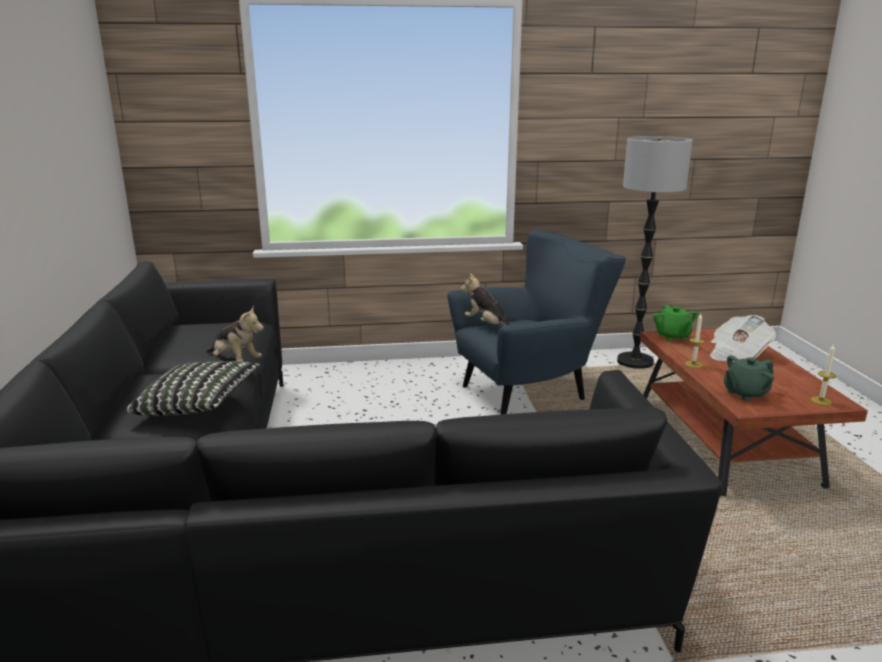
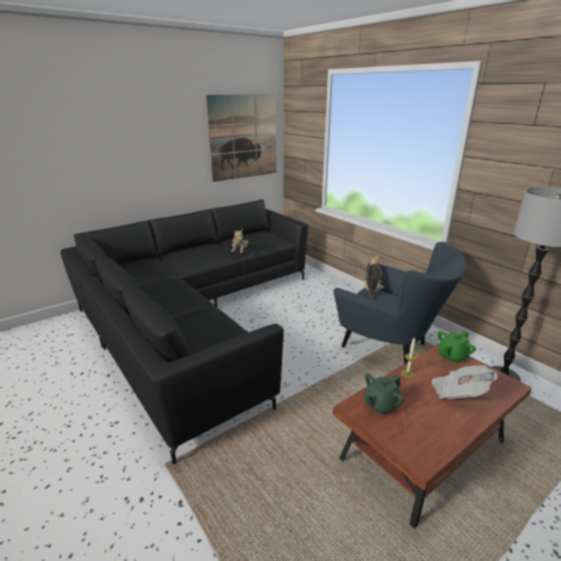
camera: 60 degrees right, 5 degrees up
(80, 131) = (244, 137): none -> picture
(198, 406) = (195, 259): pillow -> none
(745, 393) = (380, 405): green teapot -> green teapot turned 75 degrees counterclockwise
(821, 401) = (412, 449): candle -> none

